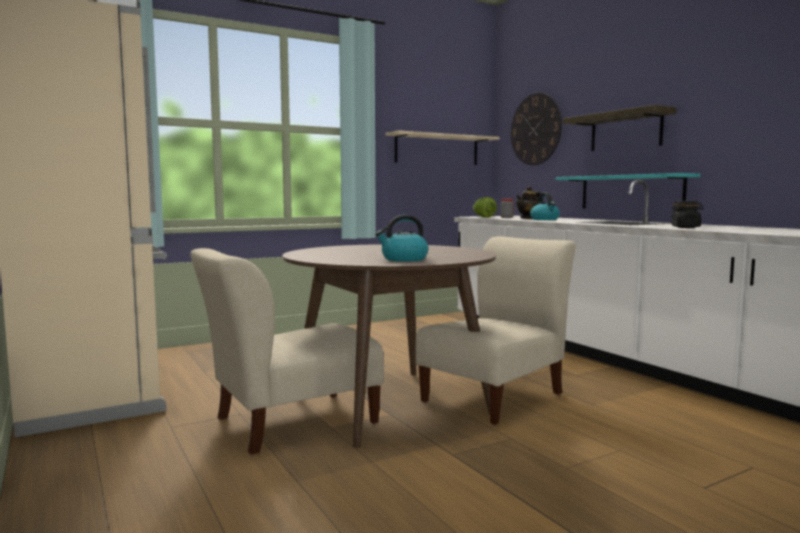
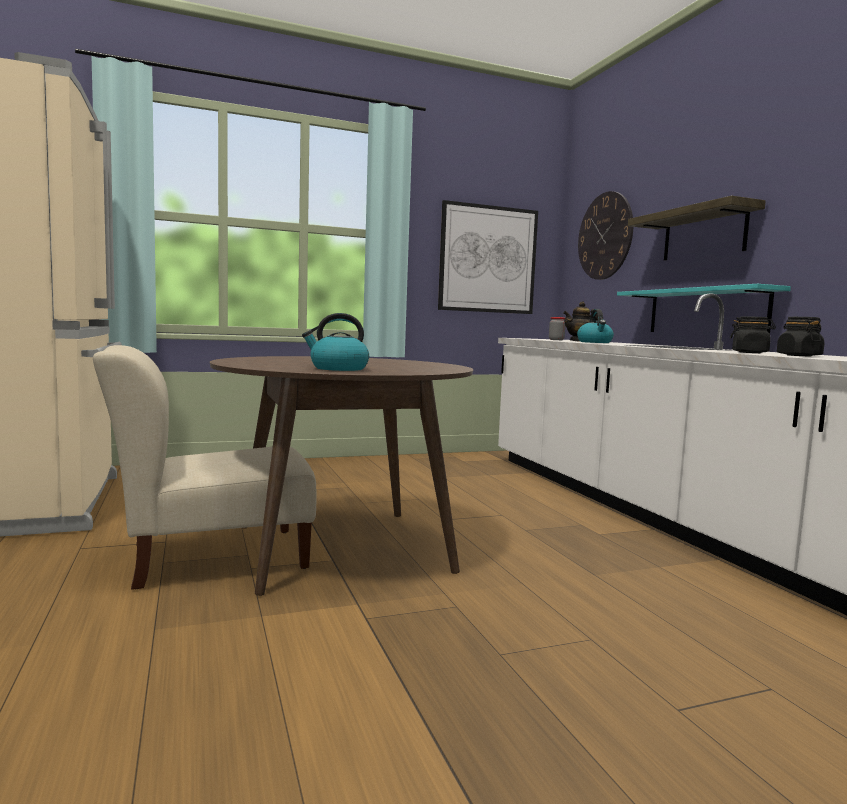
camera: 10 degrees right, 0 degrees up
(437, 149) = (488, 259): beige shelf -> picture
(483, 217) = (530, 338): lettuce -> none
(496, 396) = (477, 551): beige chair -> none
(724, 229) = (798, 355): none -> black jar

